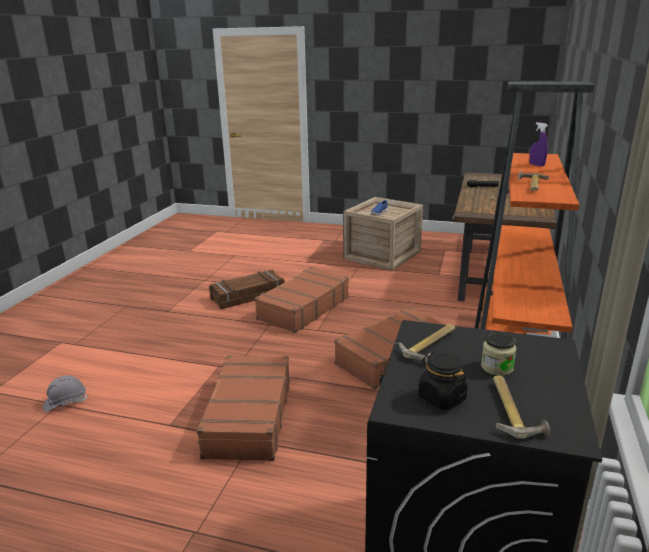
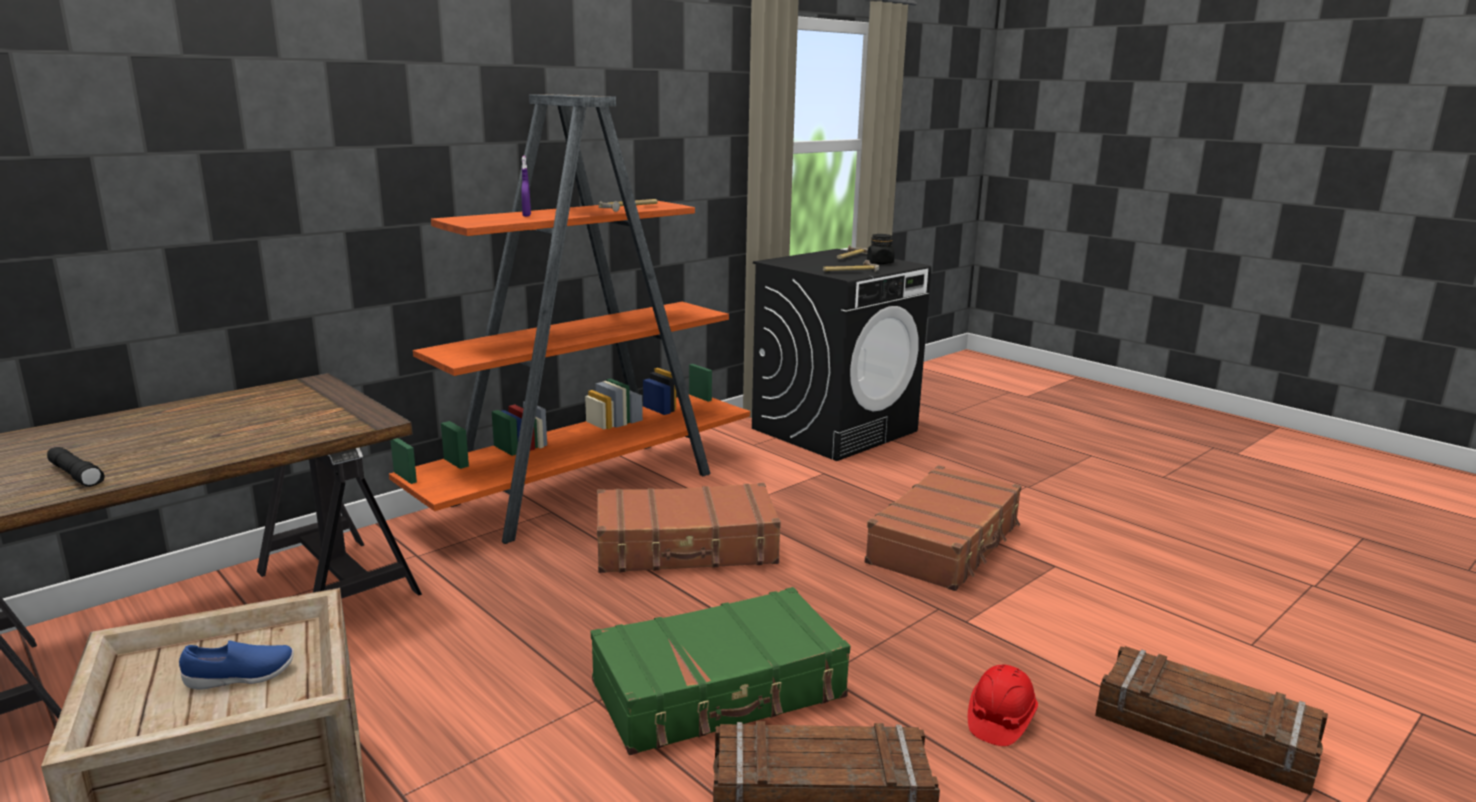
camera: 150 degrees left, 5 degrees down
(65, 402) = (1241, 645): grey hard hat -> none
(109, 351) = (1204, 732): none -> crate
(195, 330) = (999, 720): none -> red hard hat
(303, 308) = (720, 691): brown suitcase -> green suitcase
(497, 367) = (827, 263): jar -> none

